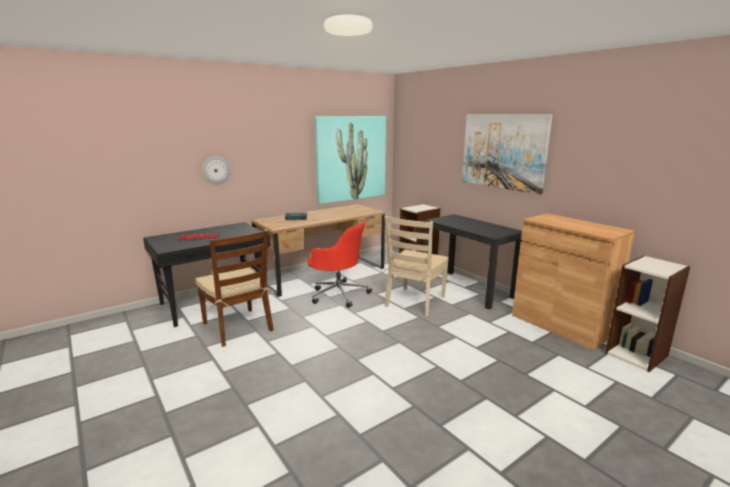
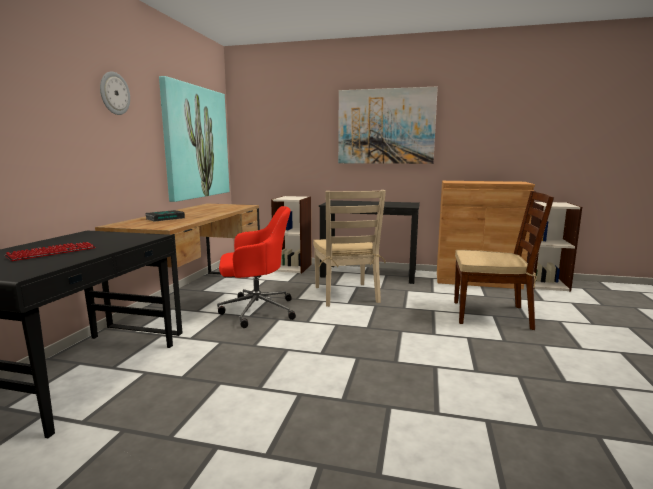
camera: 40 degrees left, 5 degrees down
(216, 170) = (35, 137): wall clock -> wall clock (114, 93)
(238, 327) = (181, 389): brown chair -> brown chair (492, 315)

